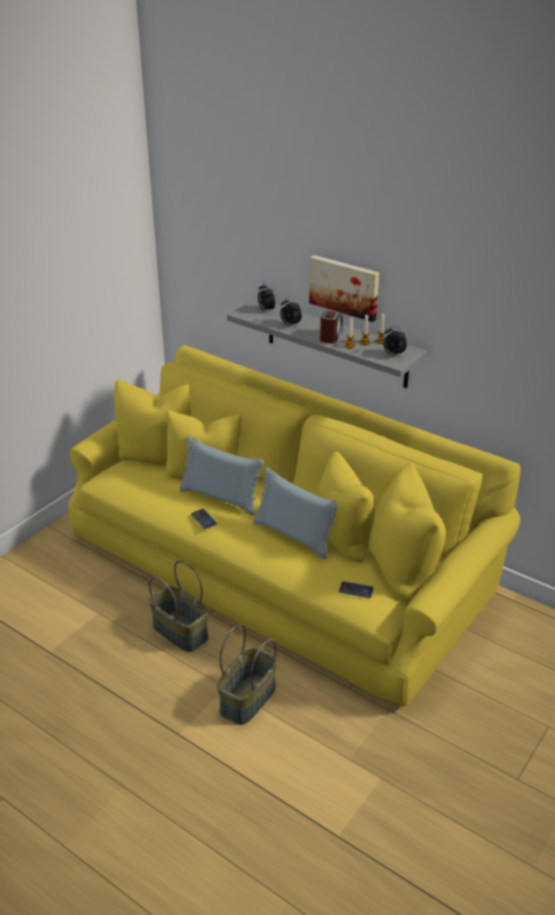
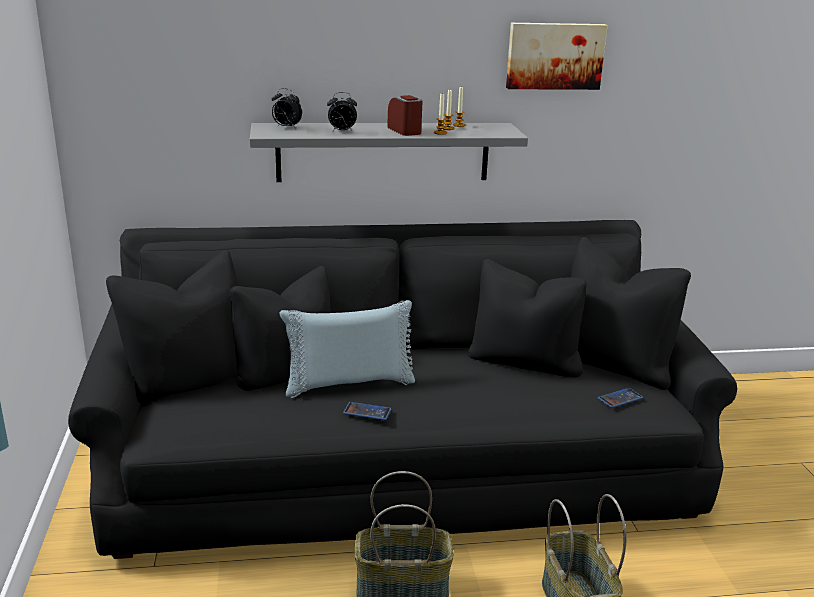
camera: 45 degrees left, 10 degrees down
(278, 565) = (402, 461): yellow sofa -> black sofa
(295, 536) = (486, 382): blue pillow -> none
(345, 287) = (394, 70): picture -> picture (554, 56)
(393, 354) = (492, 130): alarm clock -> none

